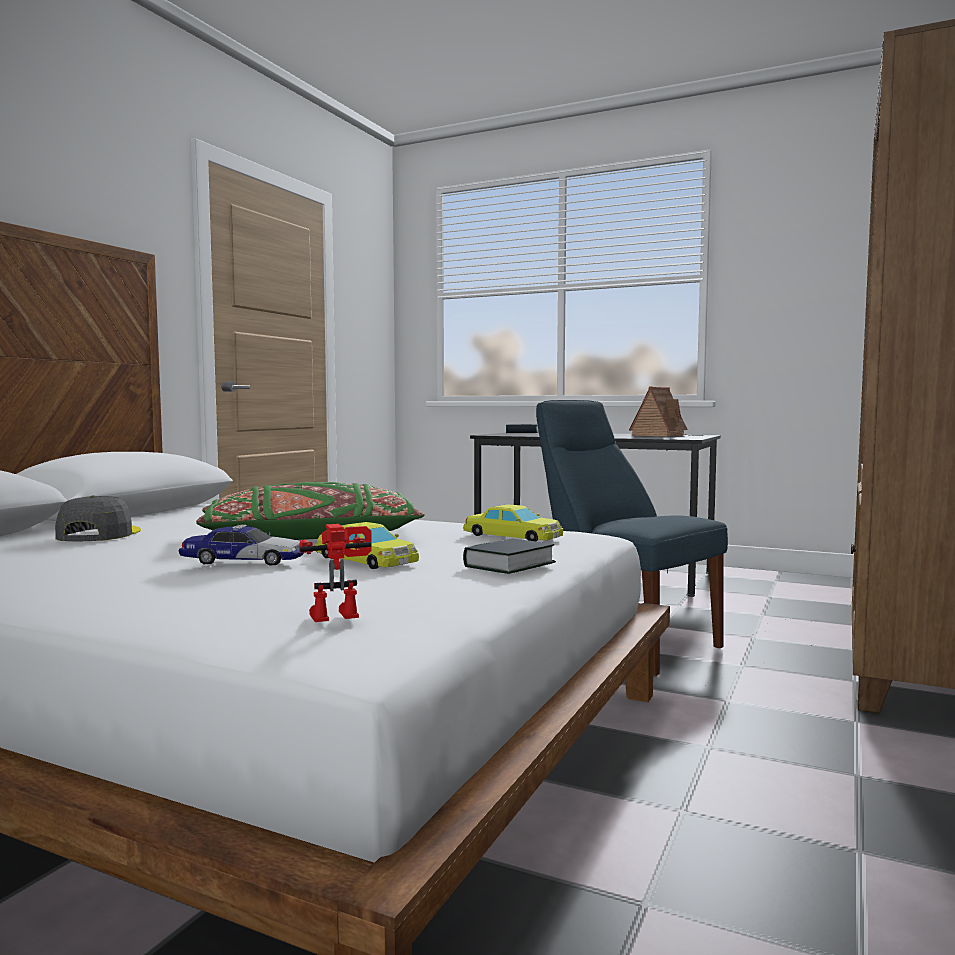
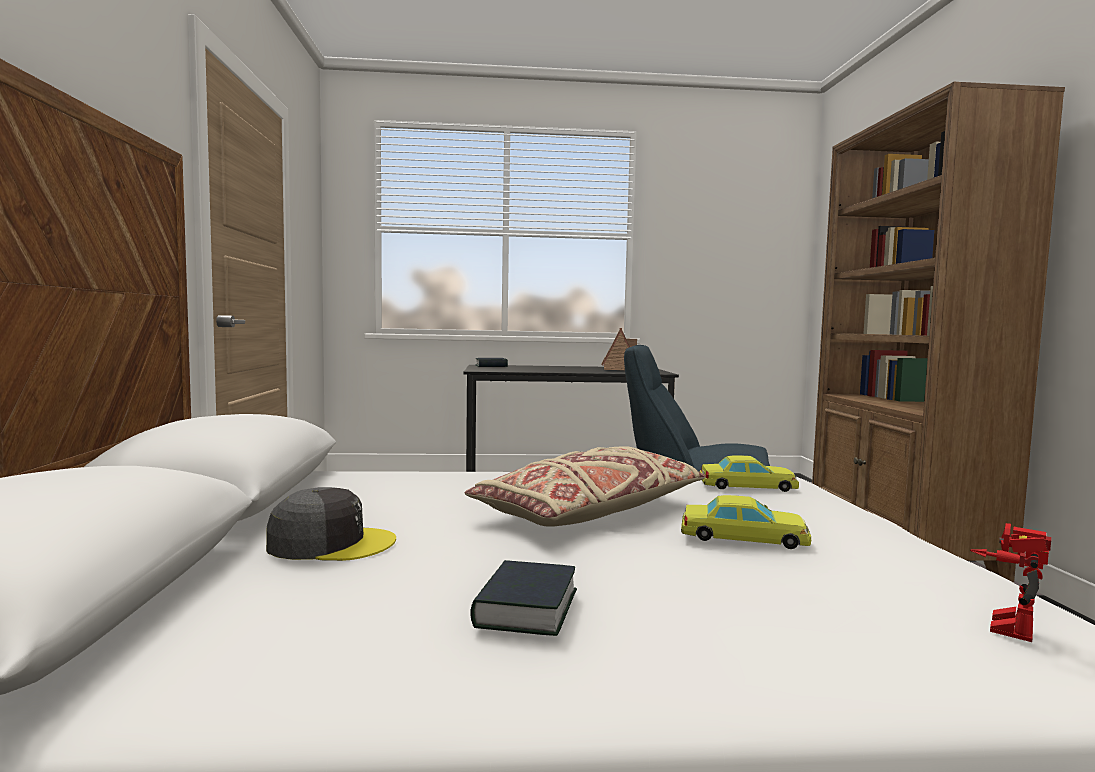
camera: 30 degrees left, 0 degrees up
(98, 534) = (331, 543): grey cap -> grey cap turned 120 degrees clockwise
(244, 561) = (684, 563): toy car -> none
(311, 538) = (591, 512): green pillow -> beige pillow
(509, 565) = (859, 523): book -> book (526, 609)

